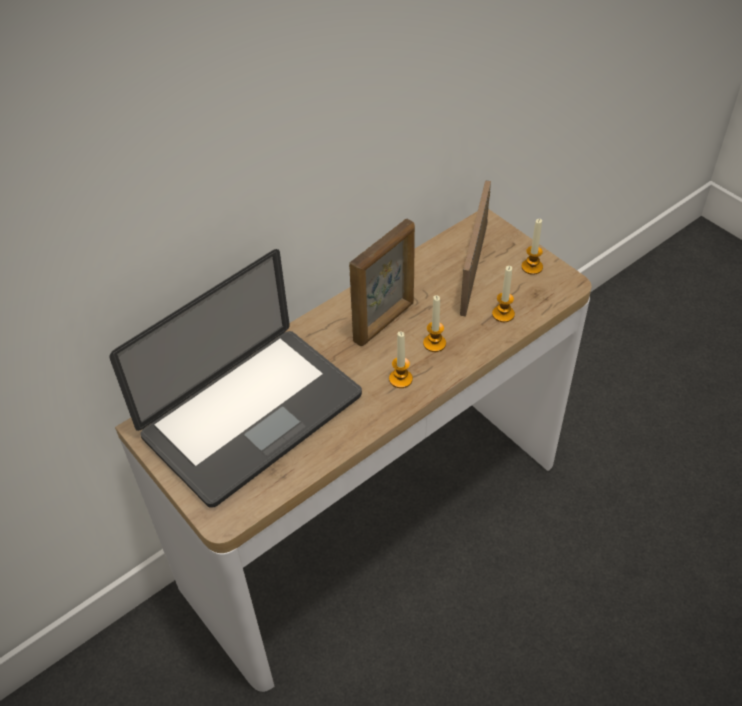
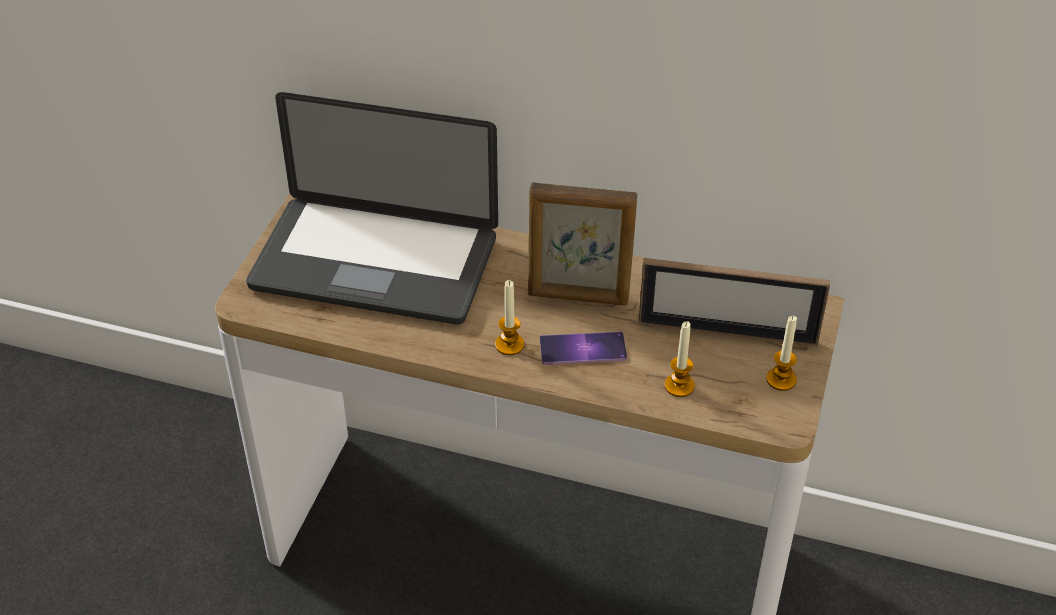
camera: 55 degrees right, 5 degrees down
(434, 343) = (583, 349): candle -> phone
(474, 269) = (727, 332): picture frame -> picture frame turned 150 degrees counterclockwise

